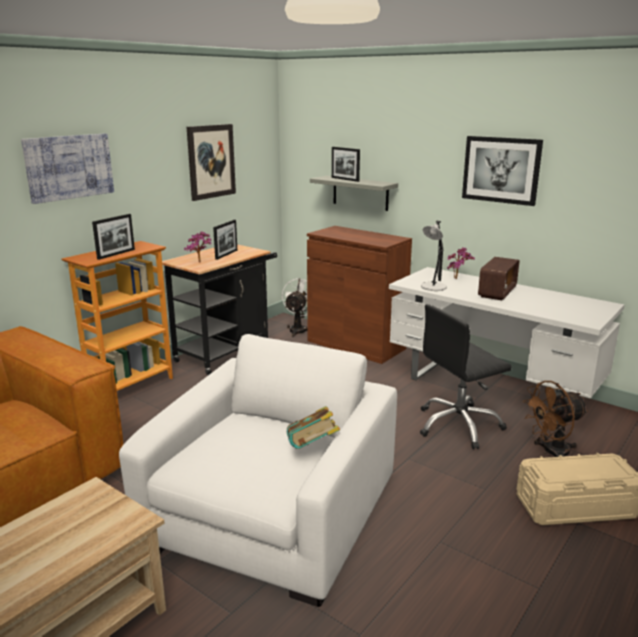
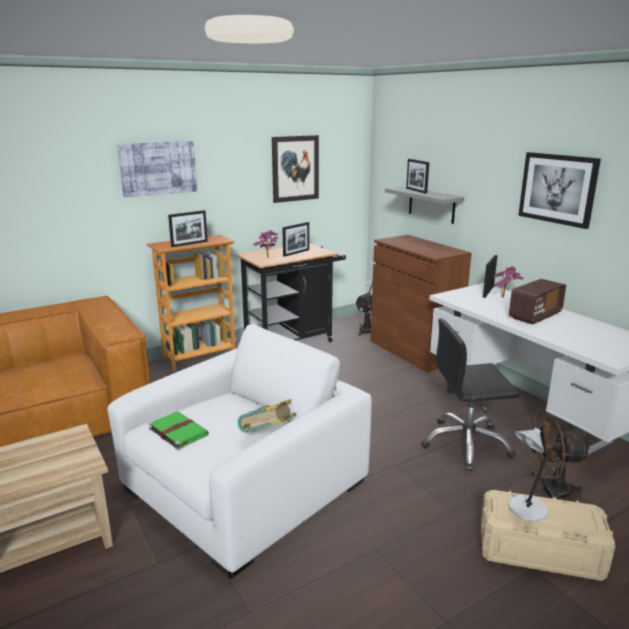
camera: 20 degrees right, 0 degrees up
(214, 463) = (177, 431): none -> green book
(433, 287) = (470, 303): grey table lamp -> grey table lamp (526, 510)

